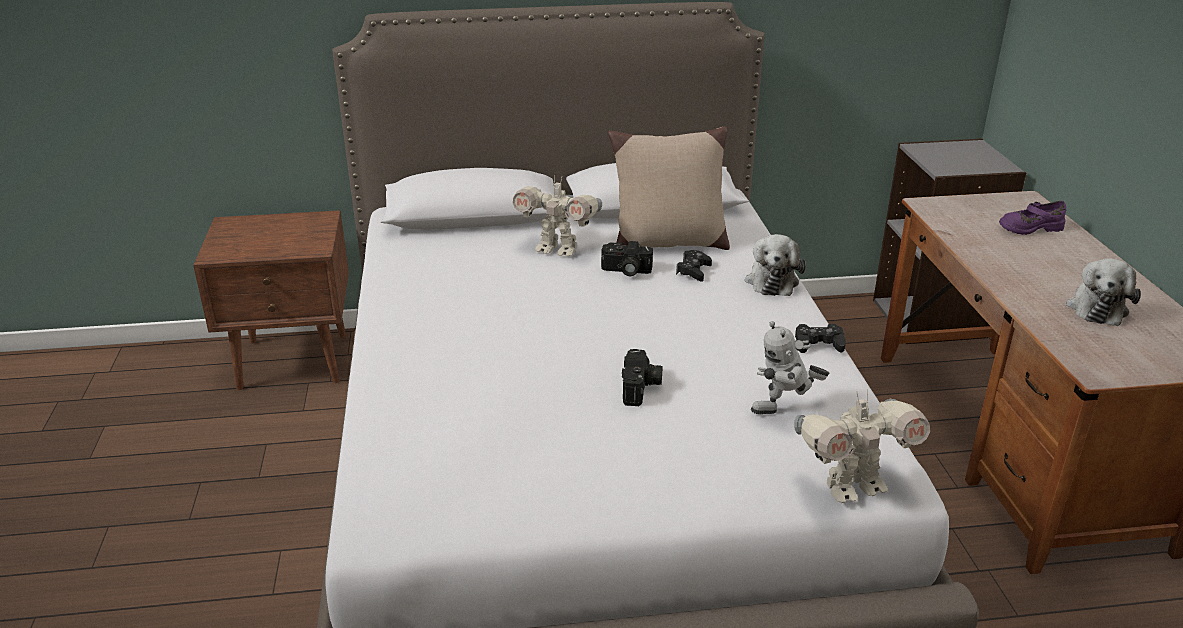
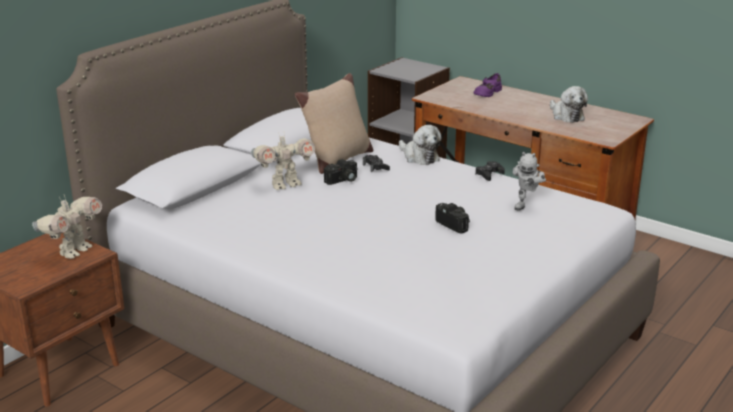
camera: 45 degrees left, 5 degrees down
(852, 486) = (597, 218): toy robot -> toy robot (73, 251)

